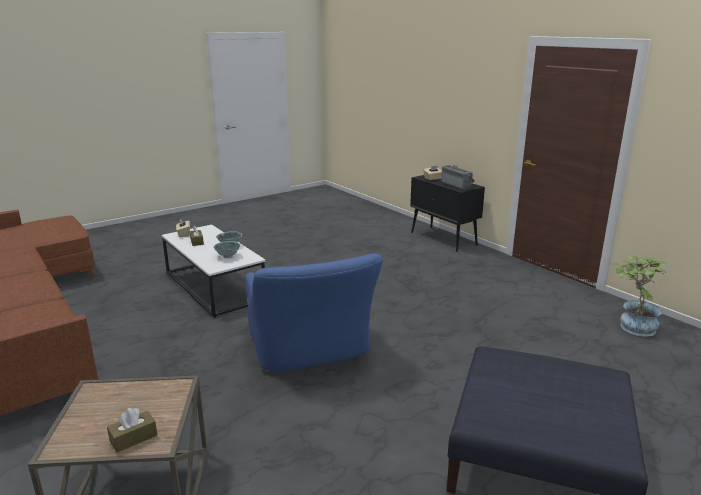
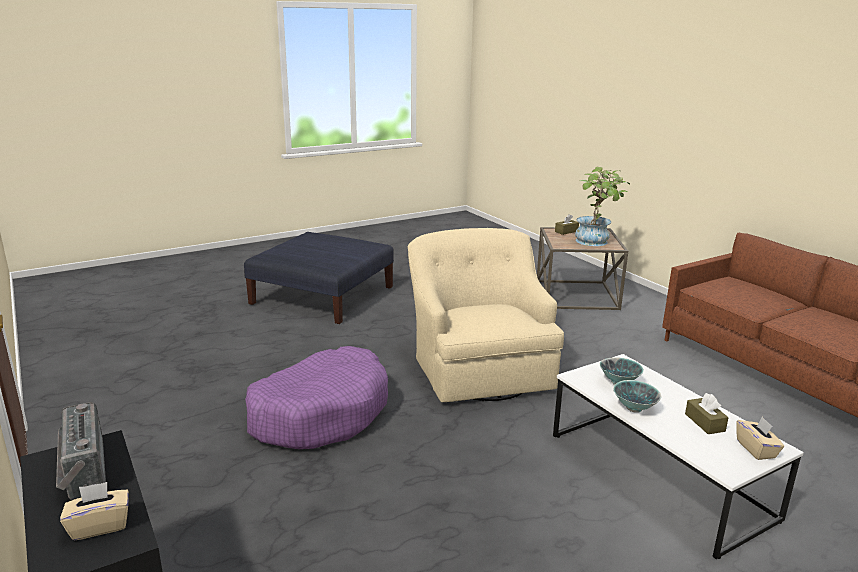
camera: 175 degrees left, 0 degrees up
(310, 349) = (480, 368): blue armchair -> beige armchair
(425, 307) = (320, 413): none -> purple dog bed
(632, 326) = (92, 371): potted plant -> potted plant (596, 242)

